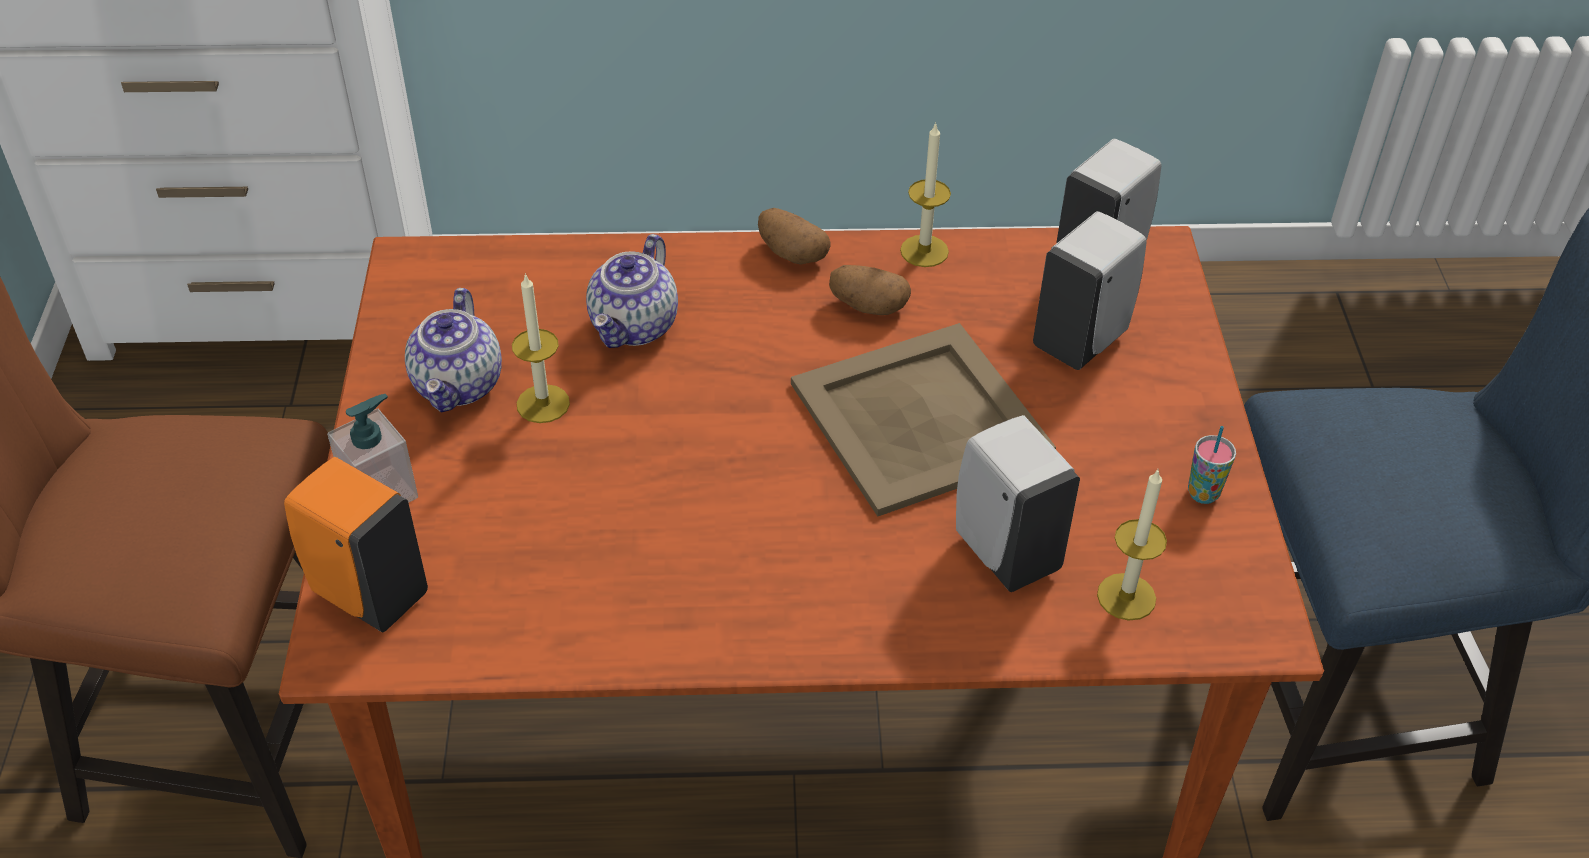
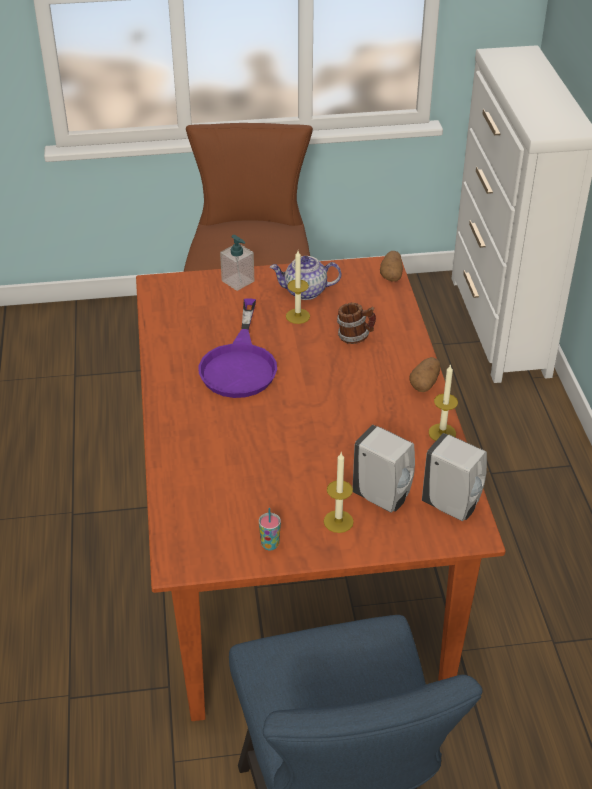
camera: 85 degrees right, 5 degrees down
(367, 593) = (185, 286): orange soap dispenser -> none
(635, 326) = (355, 337): teapot -> mug
(685, 506) = (240, 364): none -> purple frying pan
(867, 306) = (390, 413): potato -> potato (391, 275)
(922, 419) = (309, 436): beige tray -> none
(1004, 550) = (222, 467): white soap dispenser -> none
(1126, 596) = (196, 511): candle -> candle (338, 521)

